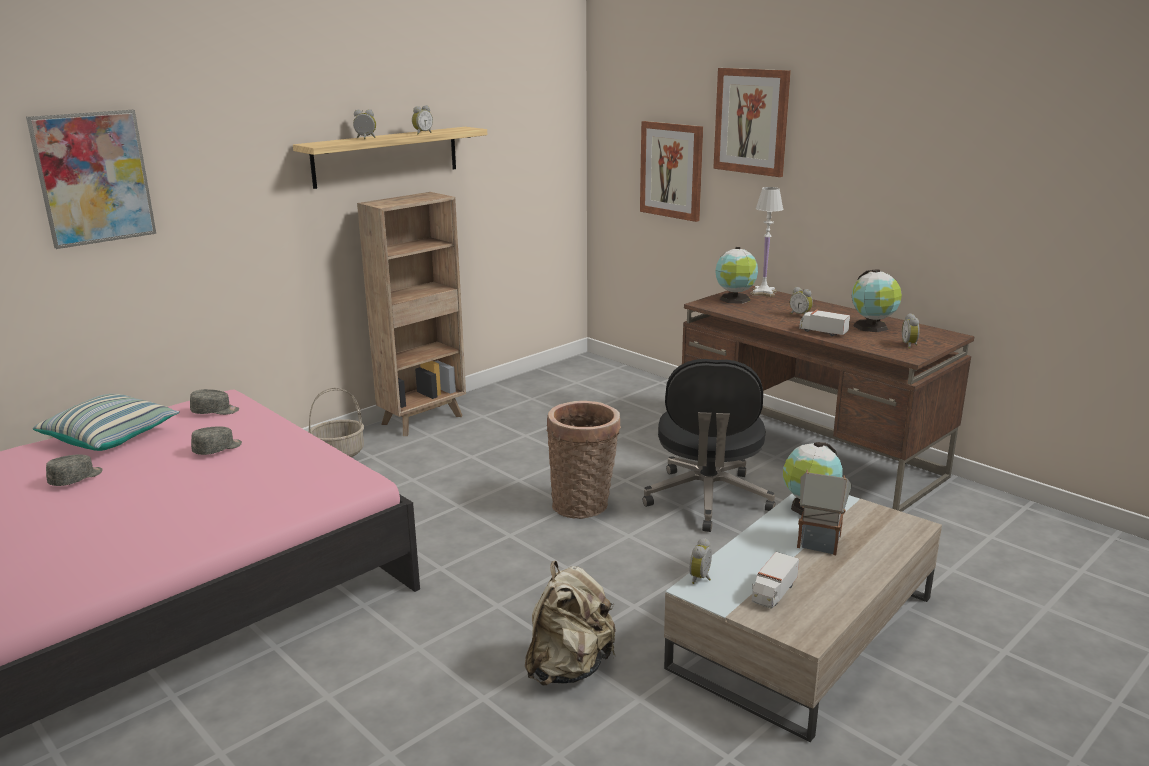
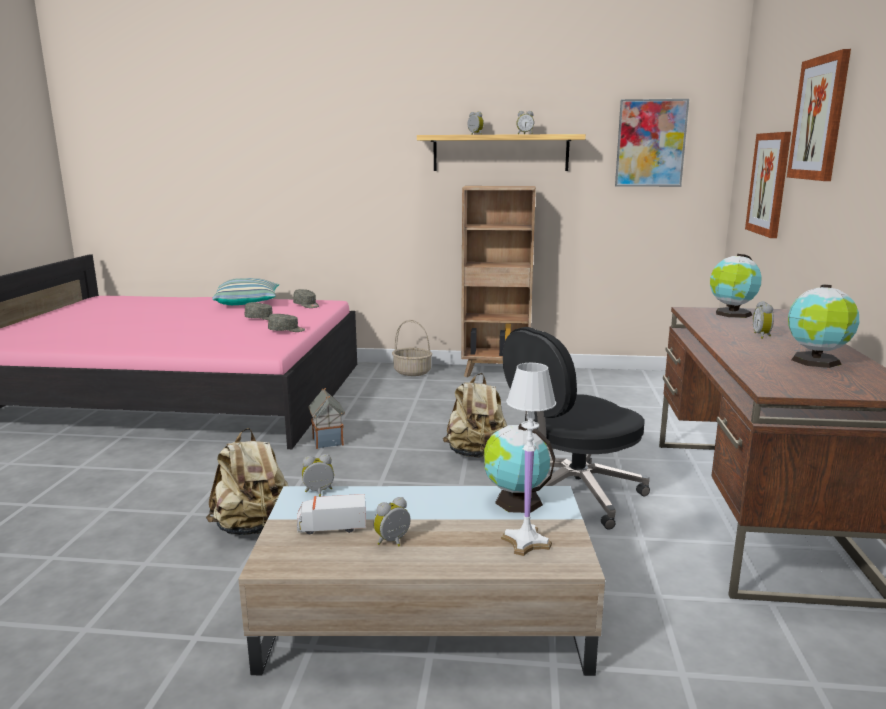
camera: 50 degrees right, 5 degrees down
(76, 479) = (193, 312): grey cap -> grey cap (286, 330)
(93, 178) = (285, 144): picture -> picture (650, 143)
(584, 505) = (476, 454): basket -> beige backpack
(763, 293) = (780, 316): white table lamp -> white table lamp (525, 541)
(820, 542) = (456, 523): toy house -> toy house (328, 442)
(822, 332) = (739, 350): toy truck -> none
(910, 345) = (810, 383): alarm clock -> alarm clock (393, 542)

